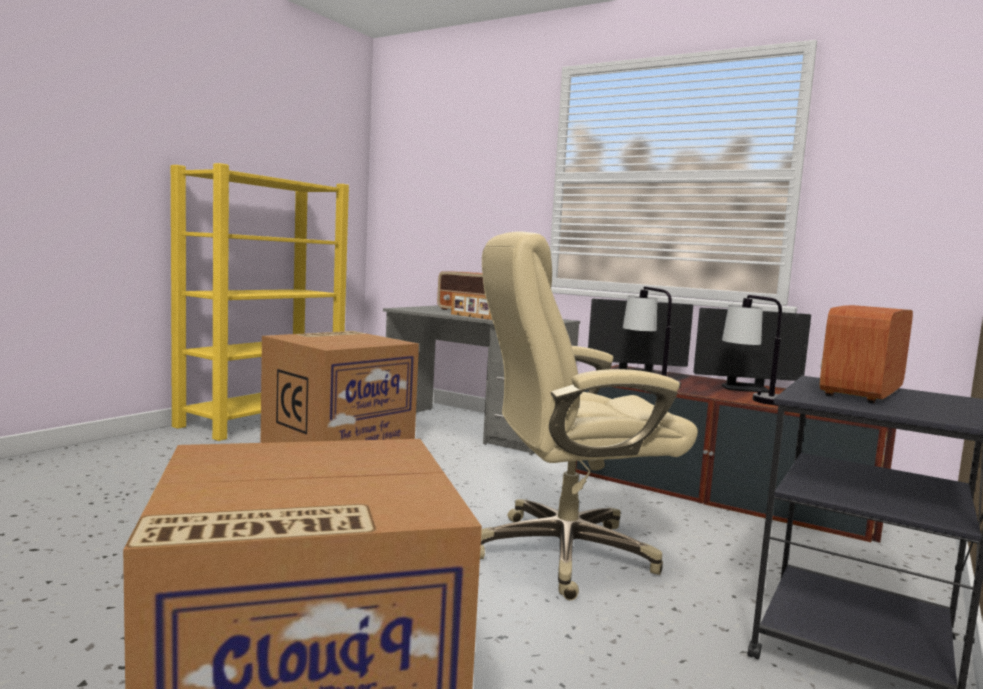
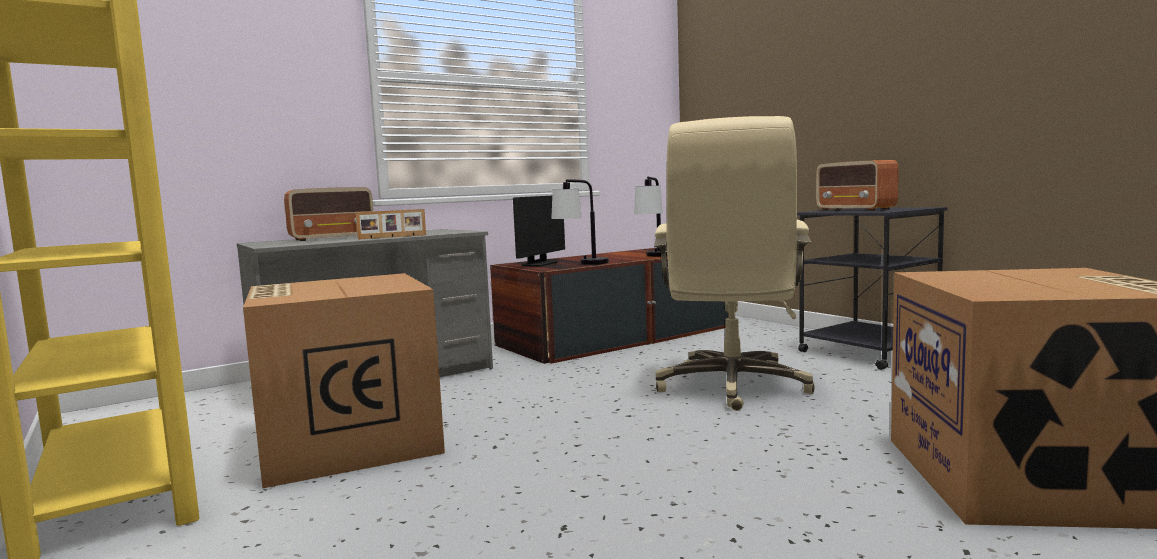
camera: 65 degrees left, 0 degrees up
(745, 388) = (613, 255): monitor -> none

